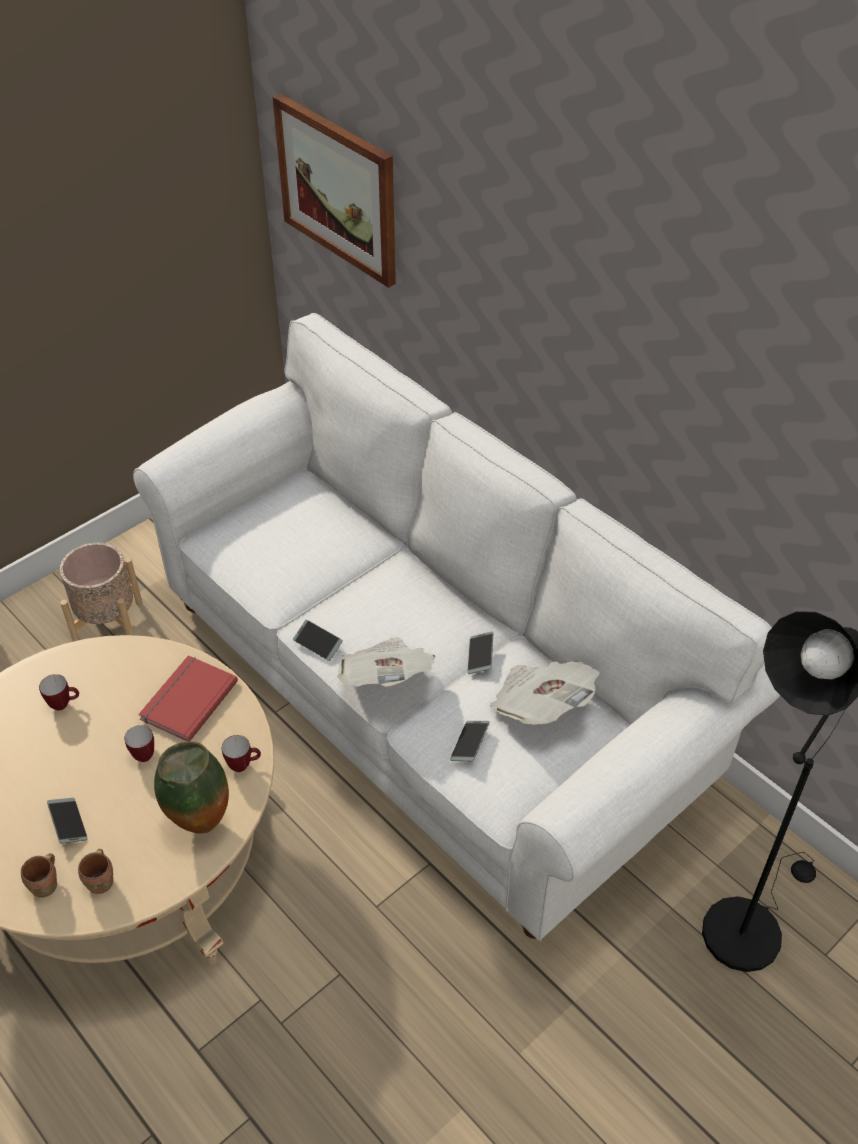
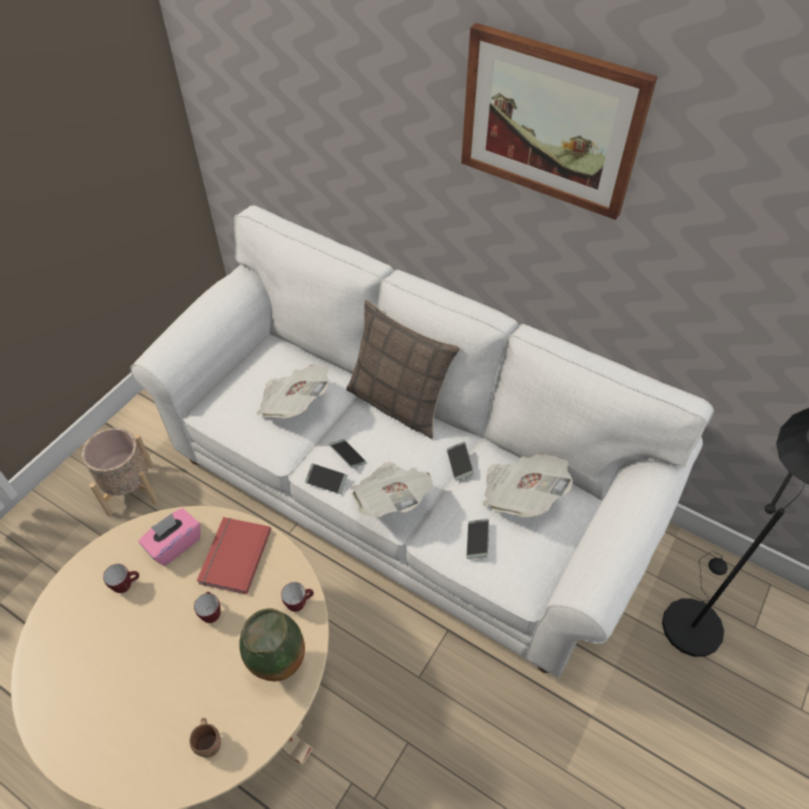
camera: 15 degrees left, 5 degrees up
(47, 886) = (162, 761): brown mug -> none
(68, 823) = (164, 696): phone -> phone (347, 456)
(127, 673) = (174, 544): none -> pink tissue box
(308, 551) = (294, 403): none -> newspaper
(338, 189) = (258, 96): picture -> picture (550, 122)
(432, 575) = (398, 403): none -> pillow

